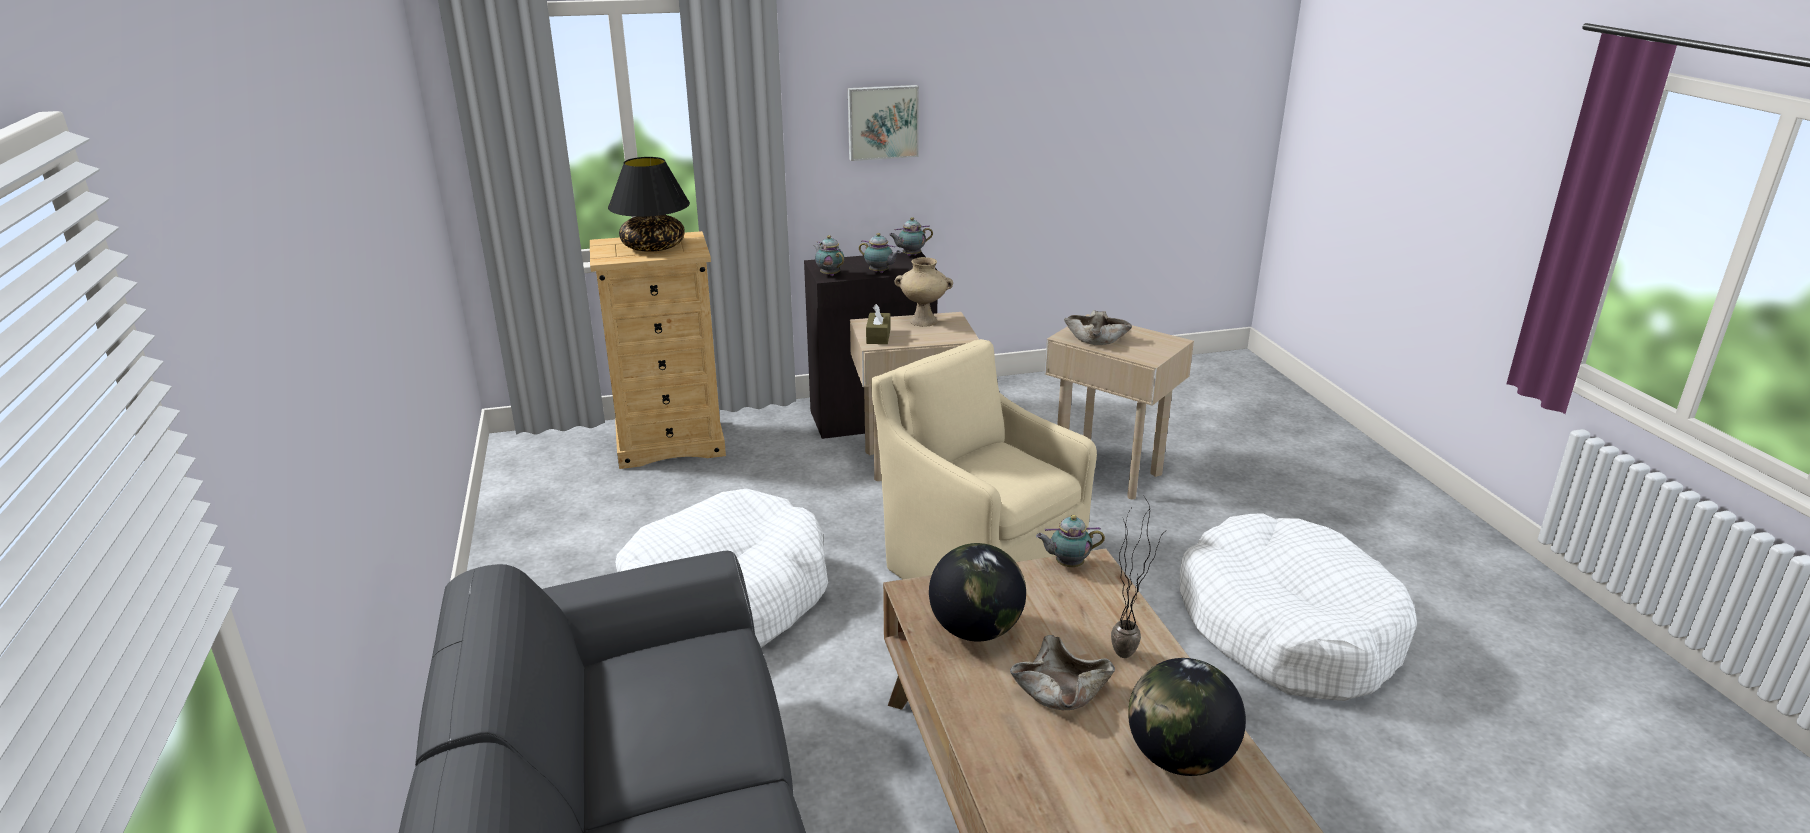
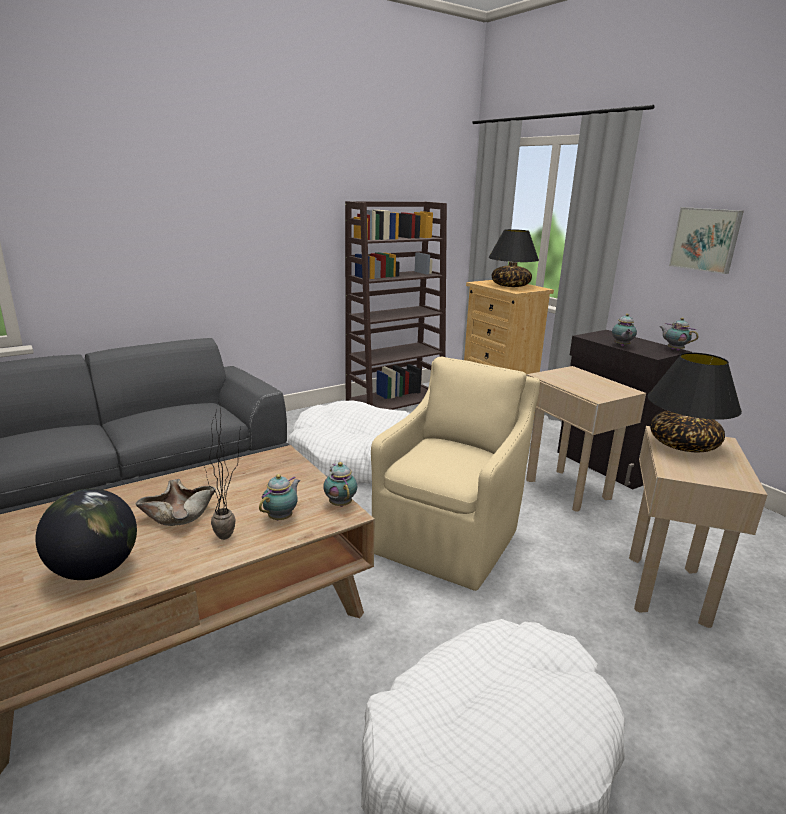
camera: 70 degrees right, 5 degrees down
(529, 517) = (396, 400): none -> brown bookcase
(829, 274) = (592, 336): teapot -> teapot (282, 517)
(878, 336) = (556, 375): brown tissue box -> none
(924, 321) = (605, 384): beige vase -> none
(976, 631) = (243, 478): globe -> none
(1096, 338) = (682, 445): beige bowl -> black table lamp

